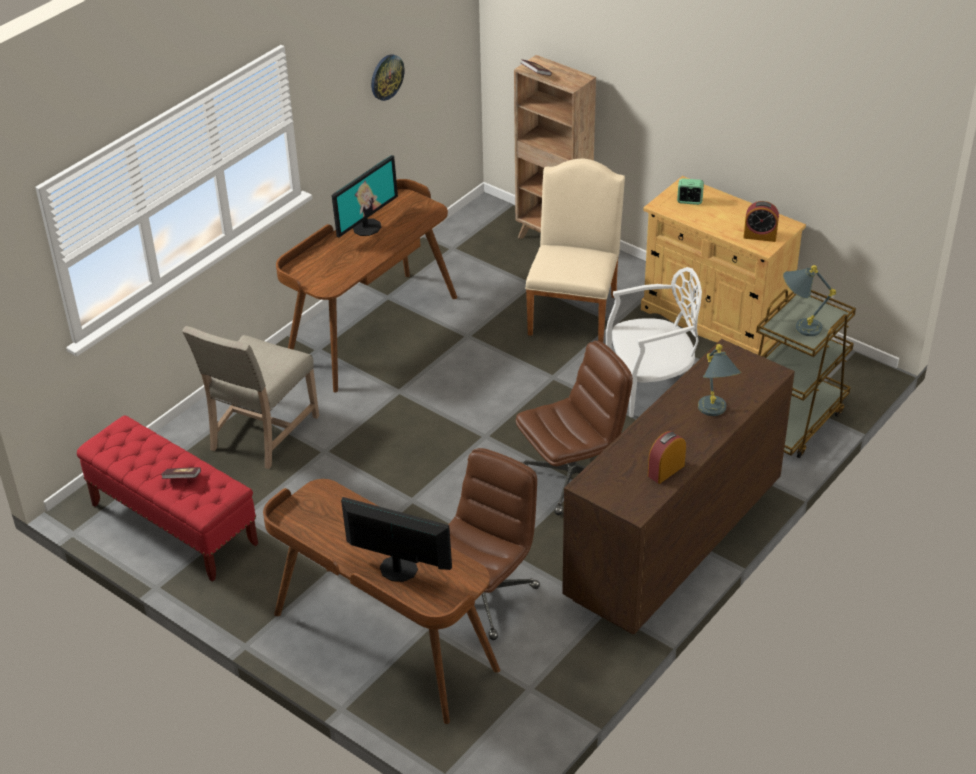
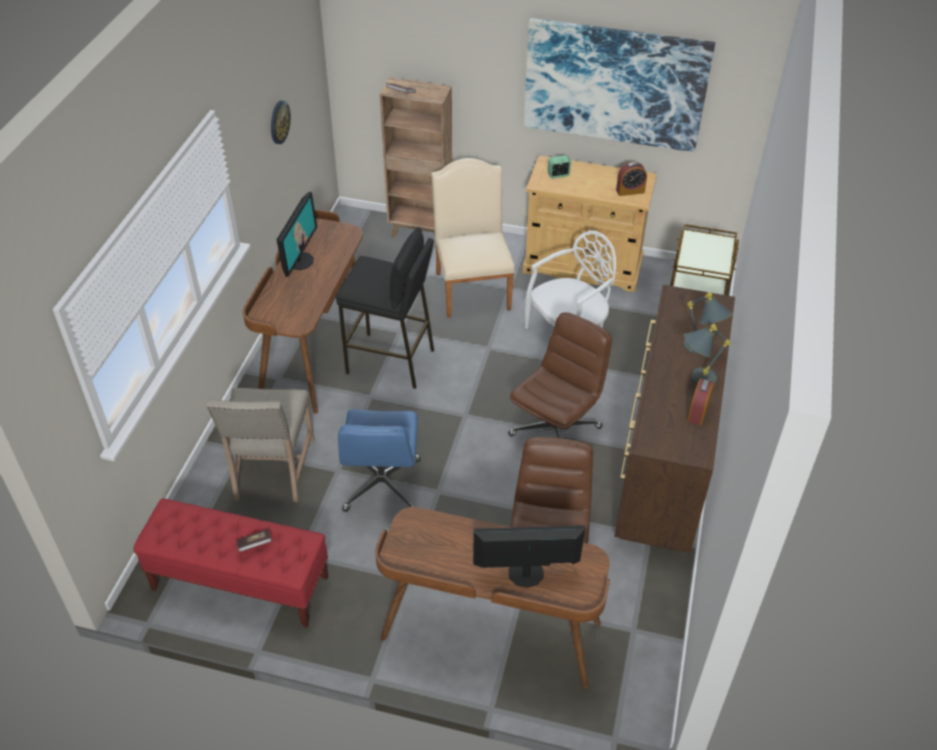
camera: 25 degrees left, 5 degrees up
(359, 478) = (382, 486): none -> blue office chair
(440, 363) = (391, 361): none -> black stool
(763, 109) = (615, 84): none -> picture
(798, 327) = (703, 259): grey table lamp -> grey table lamp (695, 380)

